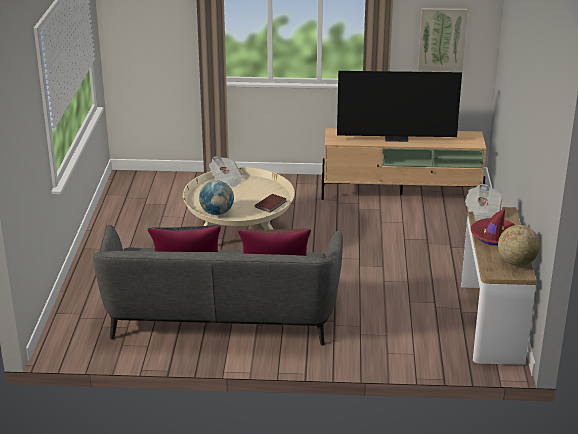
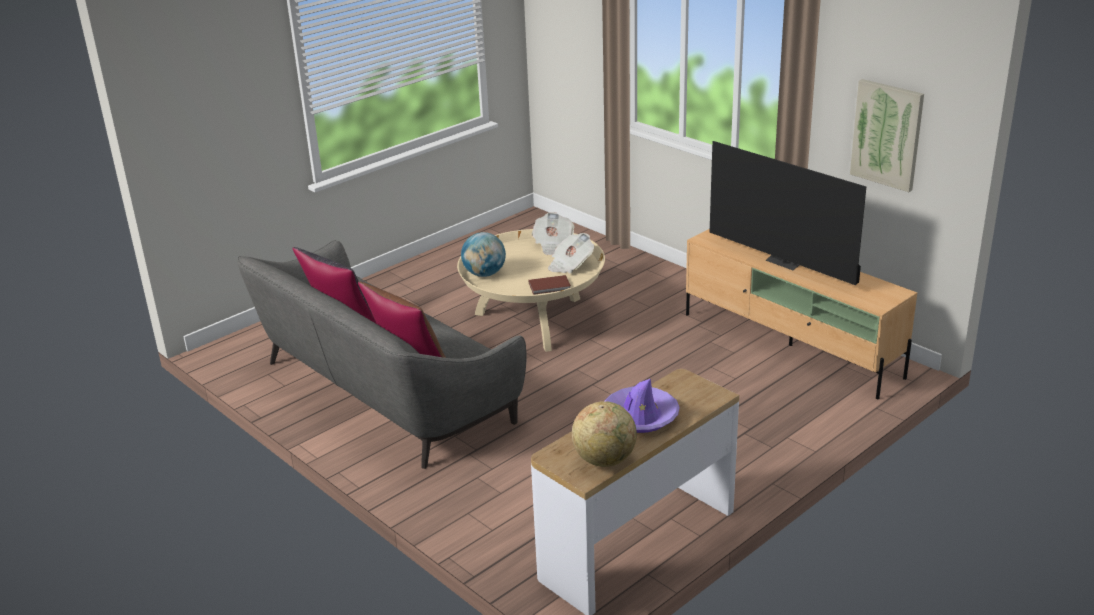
camera: 45 degrees right, 0 degrees up
(483, 213) = (681, 384): newspaper -> newspaper (570, 265)
(494, 236) = (640, 416): red hat -> purple hat

